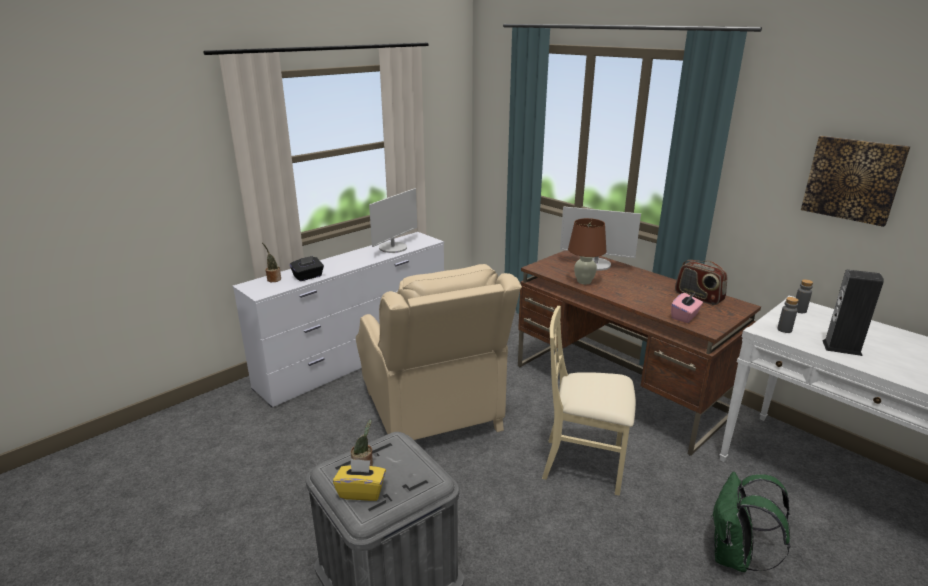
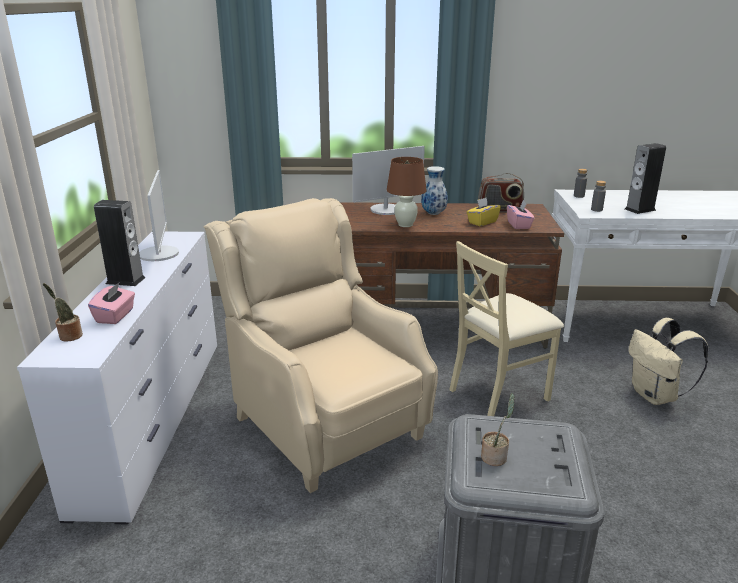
camera: 45 degrees left, 0 degrees up
(308, 277) = (115, 316): black tissue box -> pink tissue box
(348, 258) = (125, 280): none -> speaker
(361, 491) = (536, 476): yellow tissue box -> yellow tissue box (482, 222)
(432, 413) = (325, 424): beige armchair -> beige armchair turned 150 degrees counterclockwise
(628, 280) = (434, 213): none -> vase
(734, 557) = (656, 396): green backpack -> beige backpack
(853, 179) = (590, 80): picture -> none

